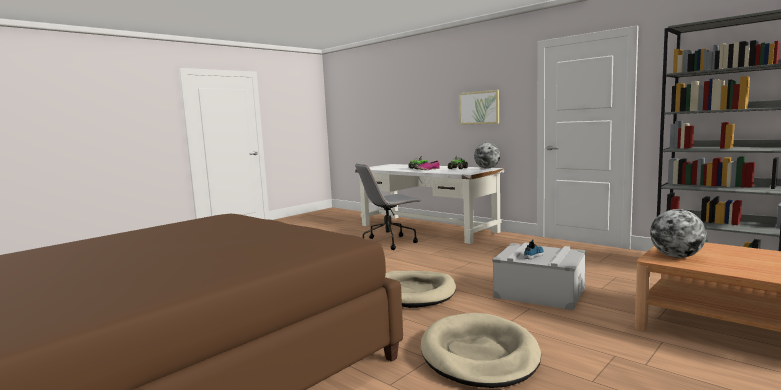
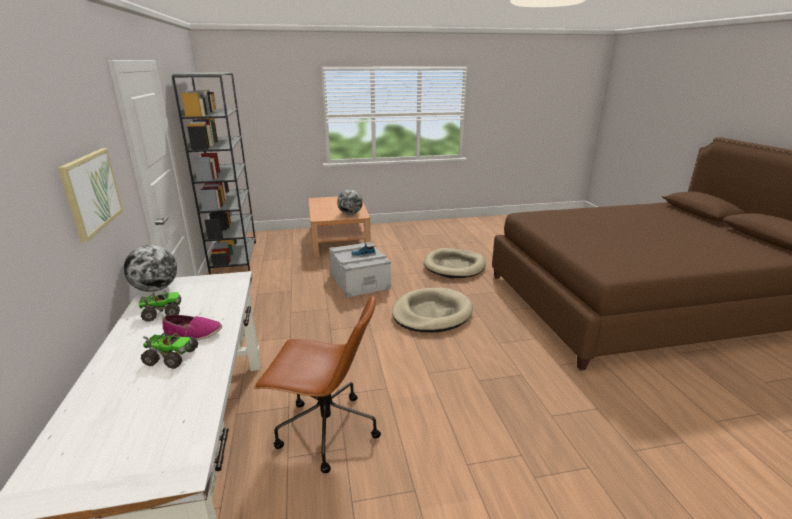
camera: 145 degrees left, 15 degrees up
(389, 242) = (325, 430): grey office chair -> brown office chair

